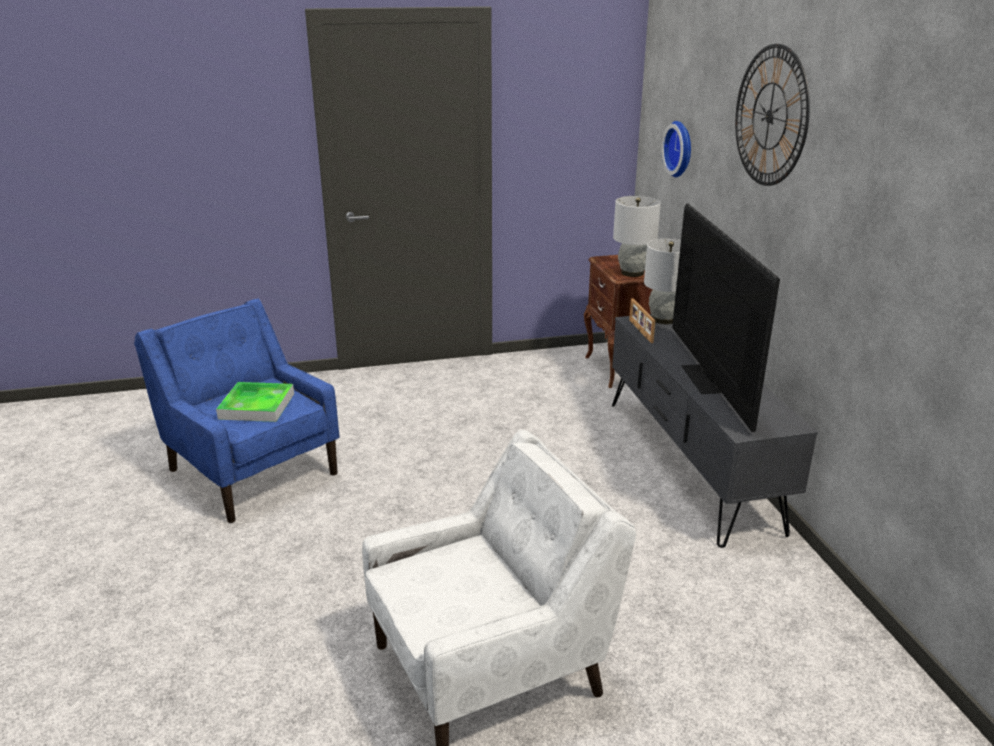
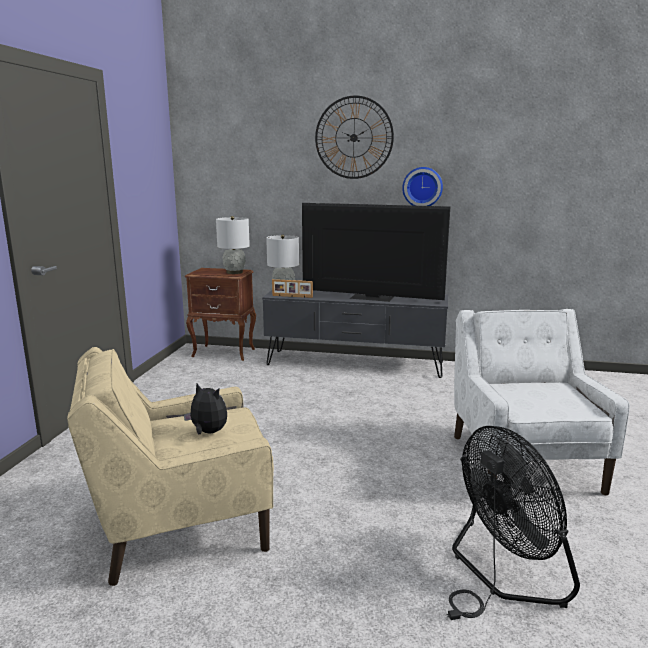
camera: 65 degrees left, 10 degrees down
(234, 667) = (494, 572): none -> black fan
(253, 470) = (181, 524): blue armchair -> beige armchair
(257, 406) = (208, 432): tray -> plush toy
(681, 149) = (247, 179): wall clock -> wall clock (422, 187)

